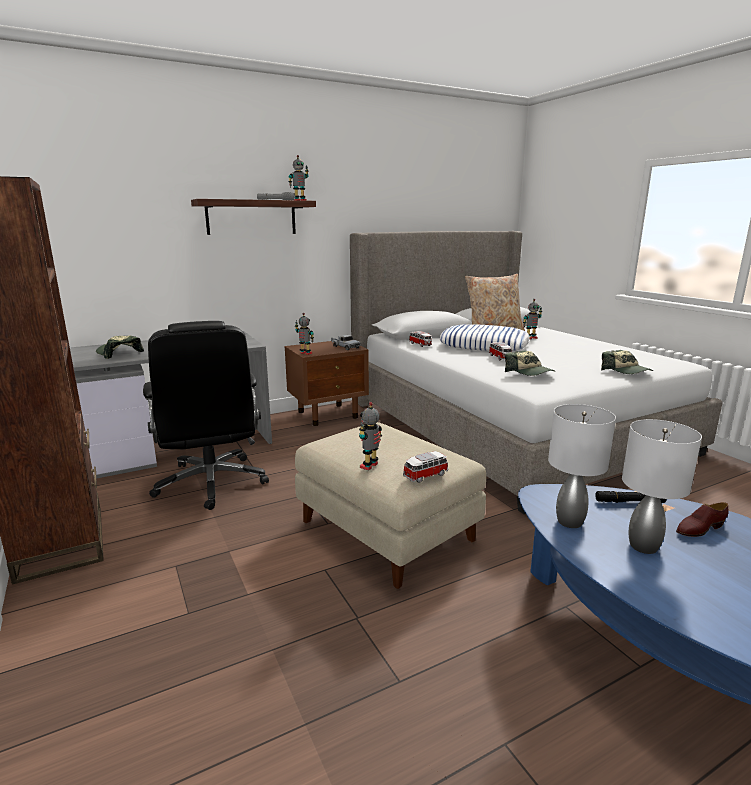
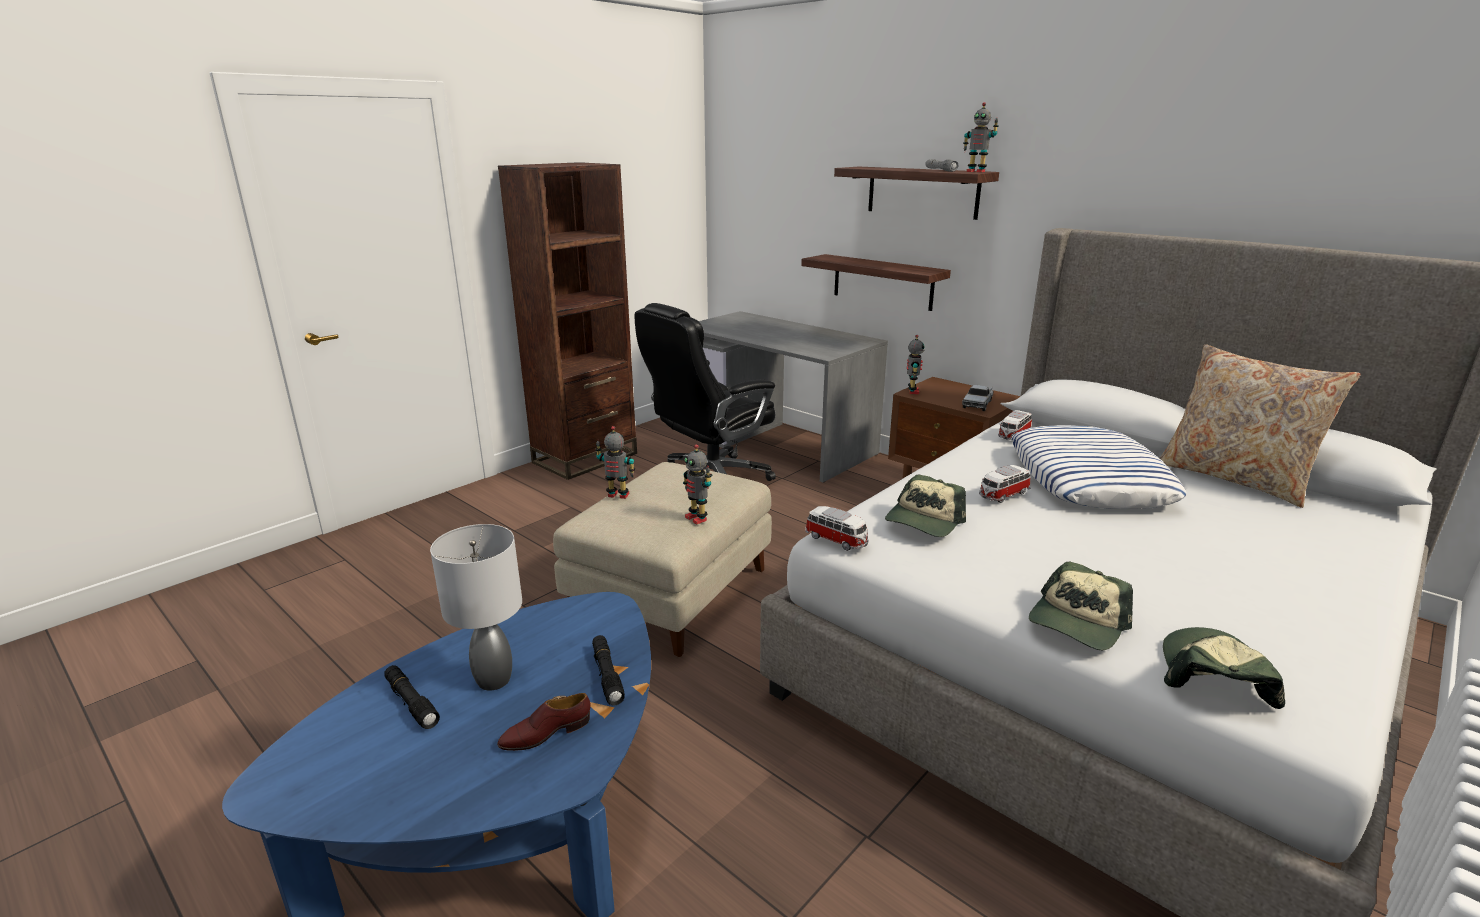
camera: 70 degrees right, 5 degrees up
(119, 353) = (736, 326): cap -> cap (1214, 675)
(229, 288) = (882, 282): none -> shelf
(426, 475) = (607, 526): toy car -> toy car (837, 540)
(530, 338) = (1243, 516): toy robot -> toy robot (697, 518)
(568, 521) = (543, 627): grey table lamp -> none
(683, 587) = (411, 702): none -> black flashlight
(699, 528) = (546, 733): brown shoe -> brown shoe turned 75 degrees counterclockwise

